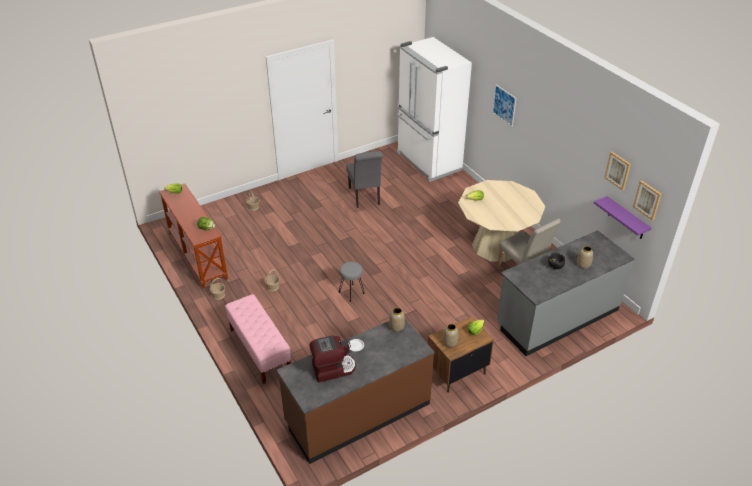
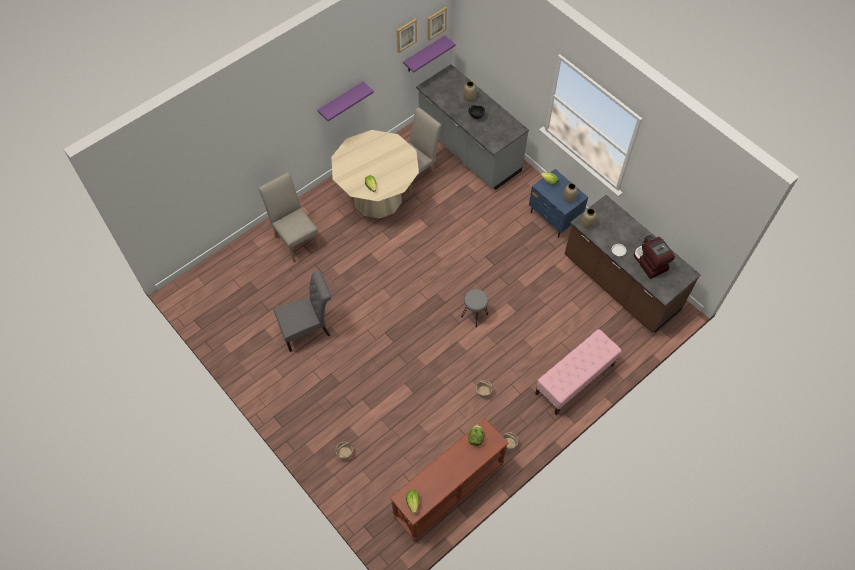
camera: 100 degrees left, 20 degrees up
(428, 162) = (226, 273): white fridge -> none
(455, 196) = (295, 239): none -> beige chair
(456, 372) = (554, 218): brown nightstand -> blue nightstand
(504, 105) = (270, 130): picture -> none
(551, 157) = (341, 101): none -> purple shelf

